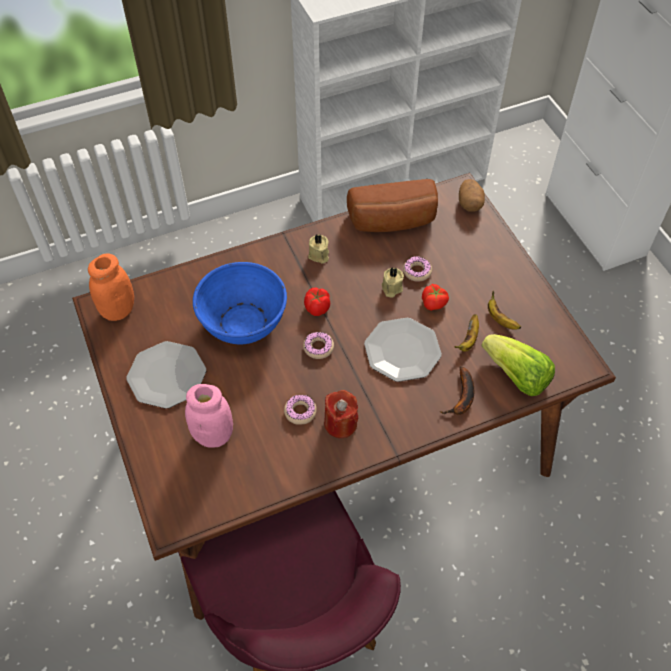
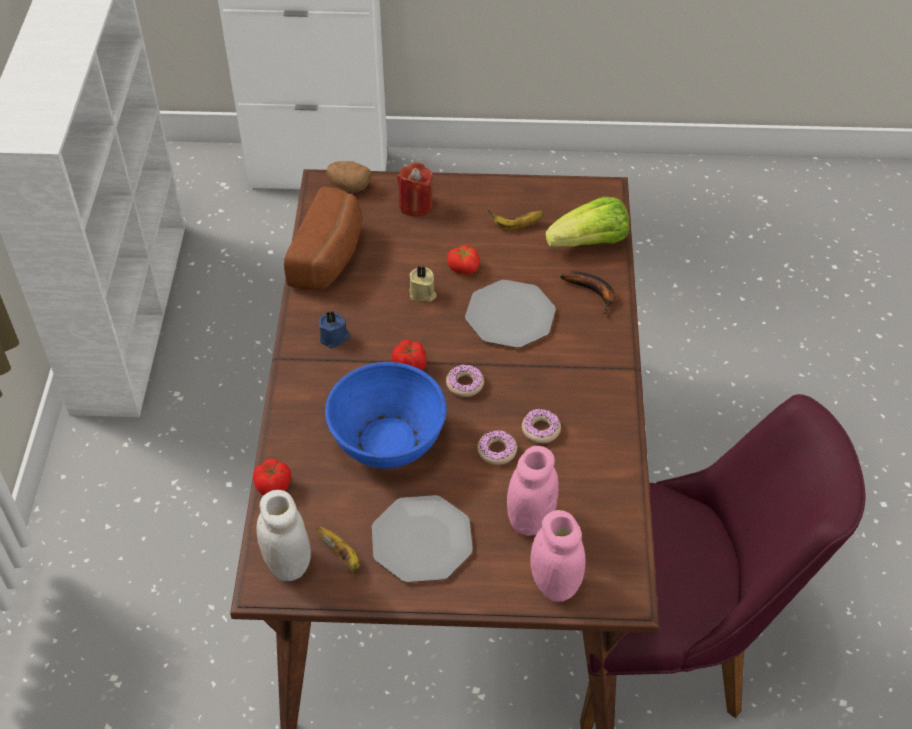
camera: 65 degrees left, 5 degrees down
(118, 310) = (288, 564): orange jar -> white jar
(162, 472) = (554, 584): none -> pink jar
(176, 277) = (274, 486): none -> tomato
(319, 255) = (334, 338): beige candle -> blue candle
(340, 424) = (574, 400): red candle -> red candle (415, 205)
(417, 271) = (413, 264): donut -> donut (497, 451)
(468, 340) = (527, 259): banana -> banana (342, 555)

